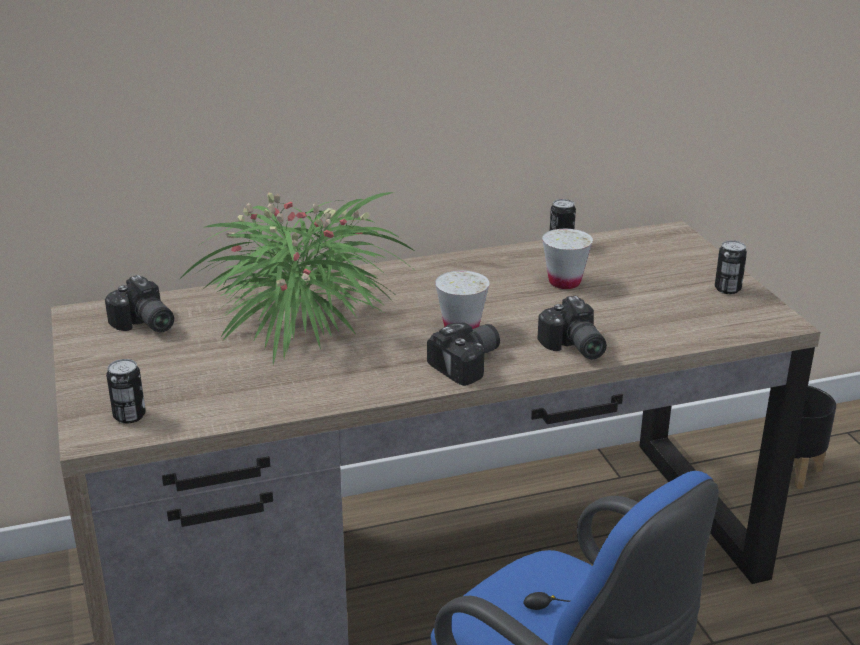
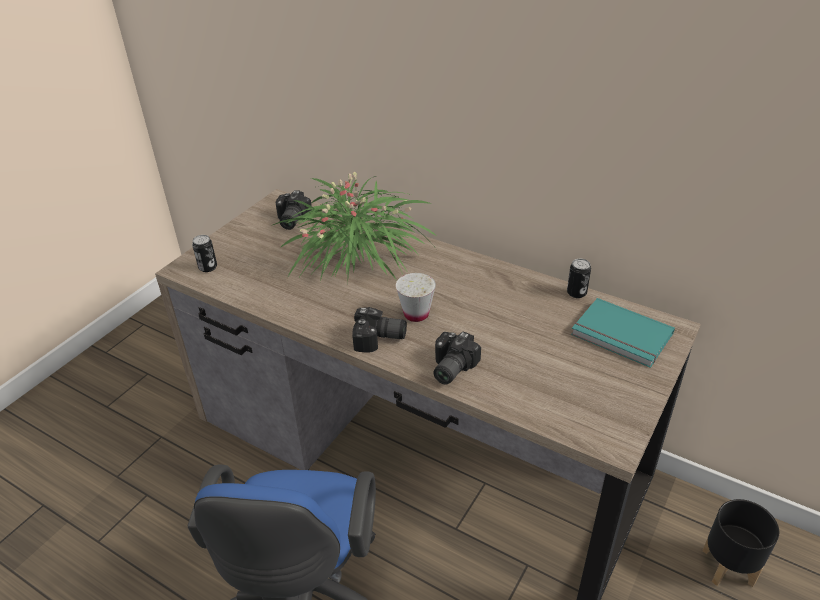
camera: 50 degrees right, 10 degrees up
(564, 282) = (528, 321): white cup -> none
(650, 255) = (621, 336): none -> turquoise book
(727, 289) = (627, 395): can -> none

